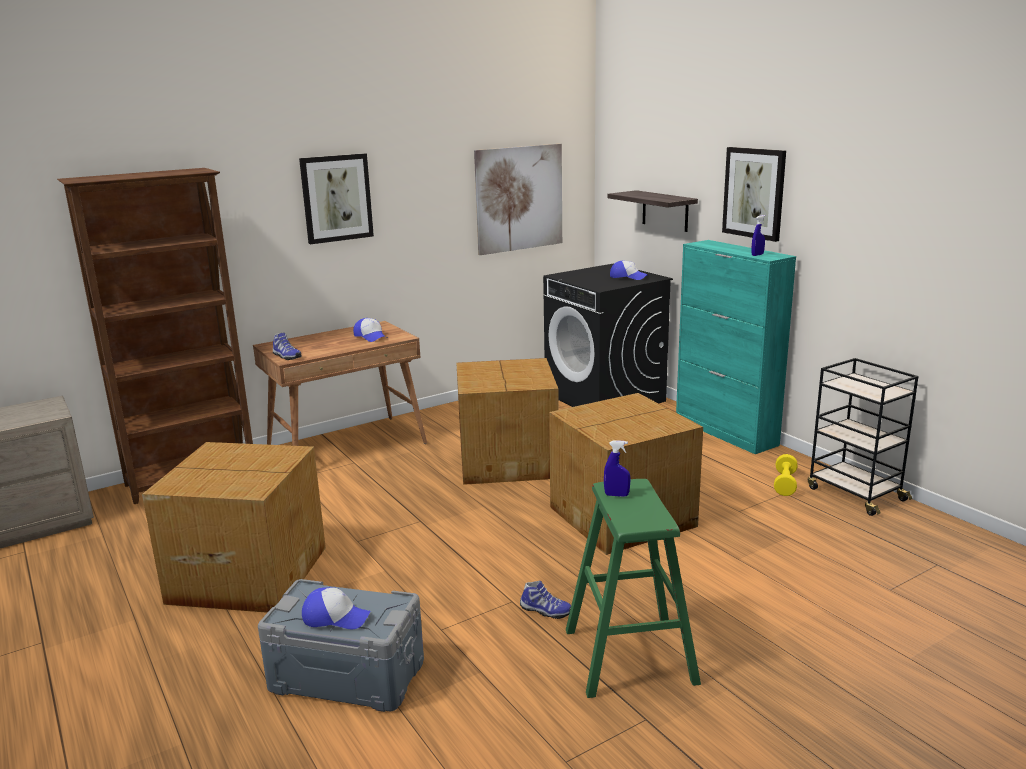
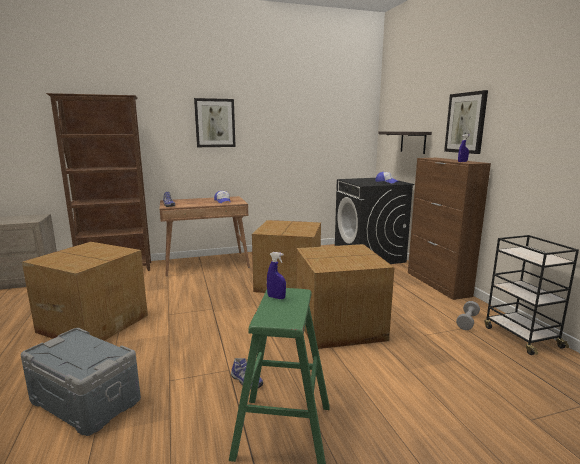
camera: 15 degrees right, 5 degrees down
(335, 617) = (70, 357): cap -> none
(519, 198) = (328, 134): picture -> none
(726, 432) = (438, 284): turquoise cabinet -> brown cabinet
(785, 484) = (467, 322): yellow dumbbell -> grey dumbbell

